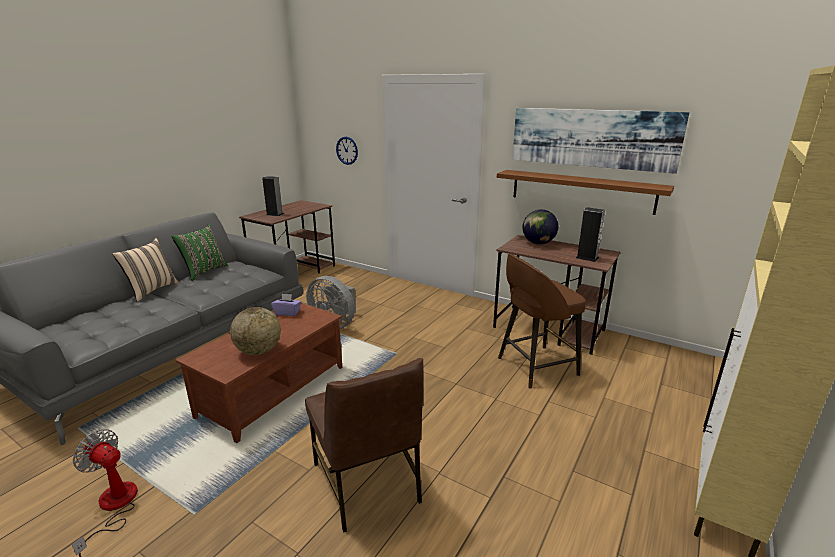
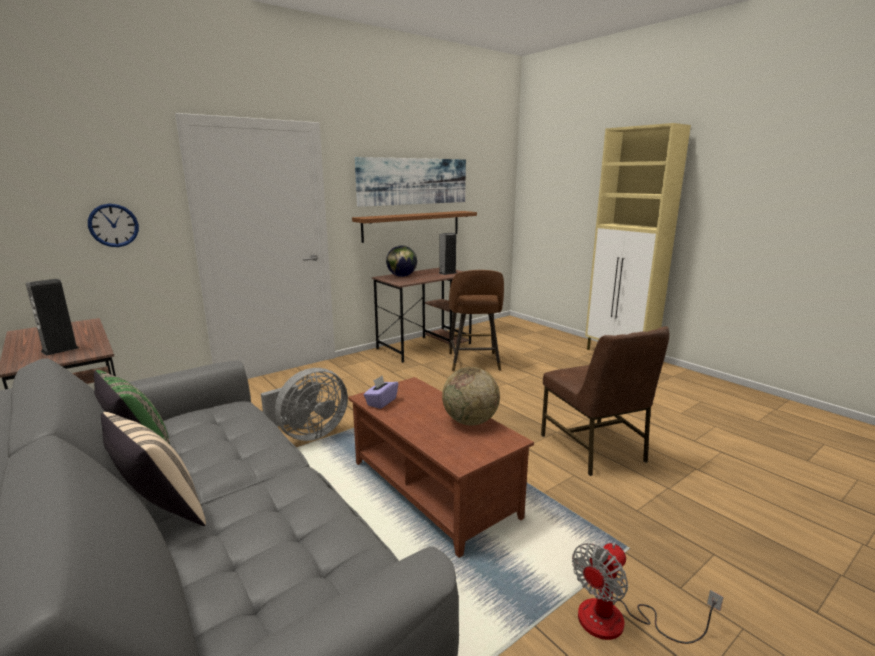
camera: 70 degrees left, 5 degrees down
(367, 483) = (594, 448): brown chair -> brown chair turned 75 degrees clockwise

